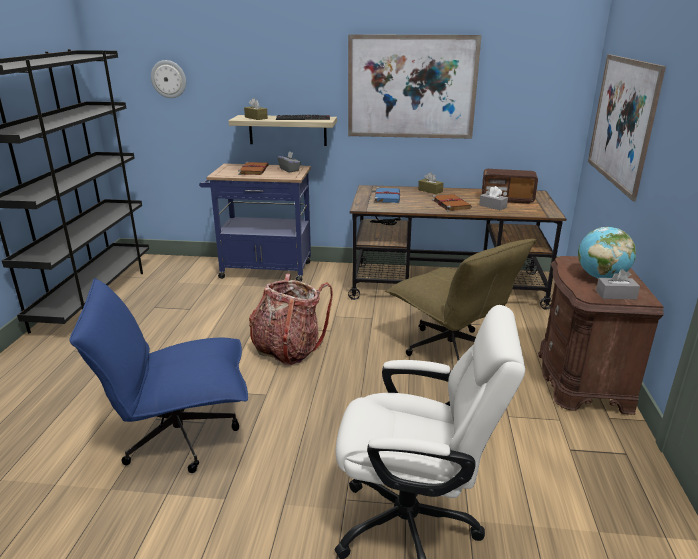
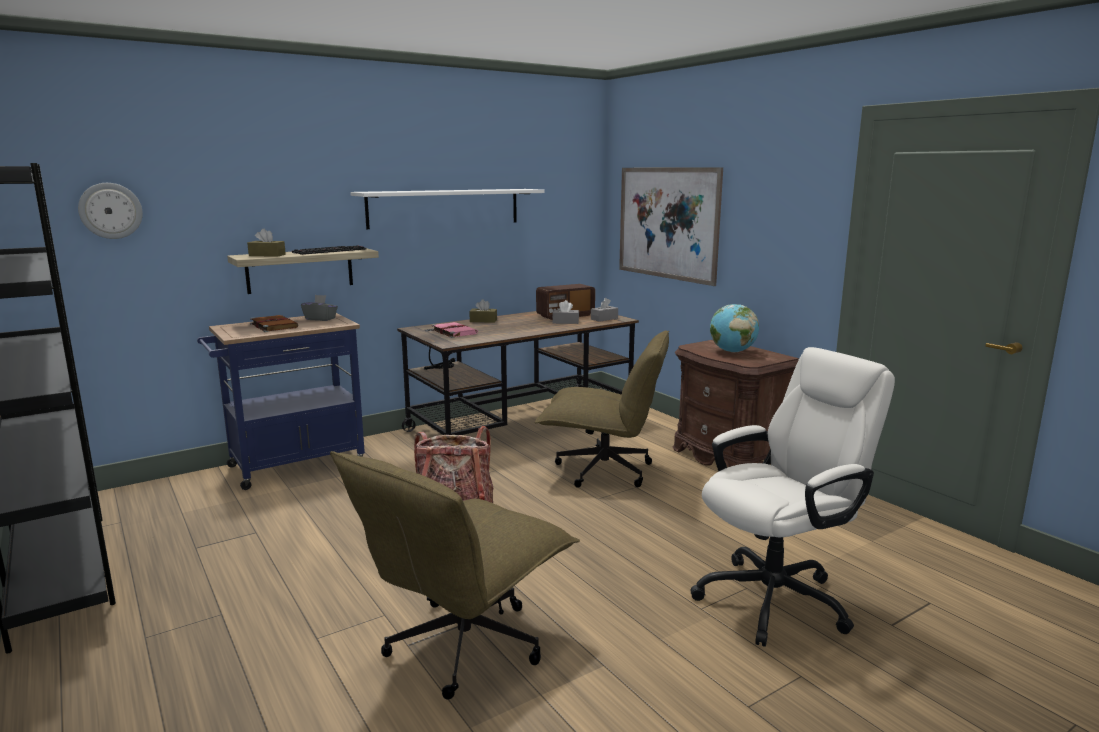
camera: 40 degrees left, 10 degrees down
(181, 435) = (467, 643): blue office chair -> beige office chair
(387, 197) = (453, 332): blue book -> pink book
(411, 87) = (445, 208): picture -> white shelf
(450, 204) = (526, 327): brown book -> none
(616, 295) = (762, 359): grey tissue box -> grey tissue box (604, 319)

